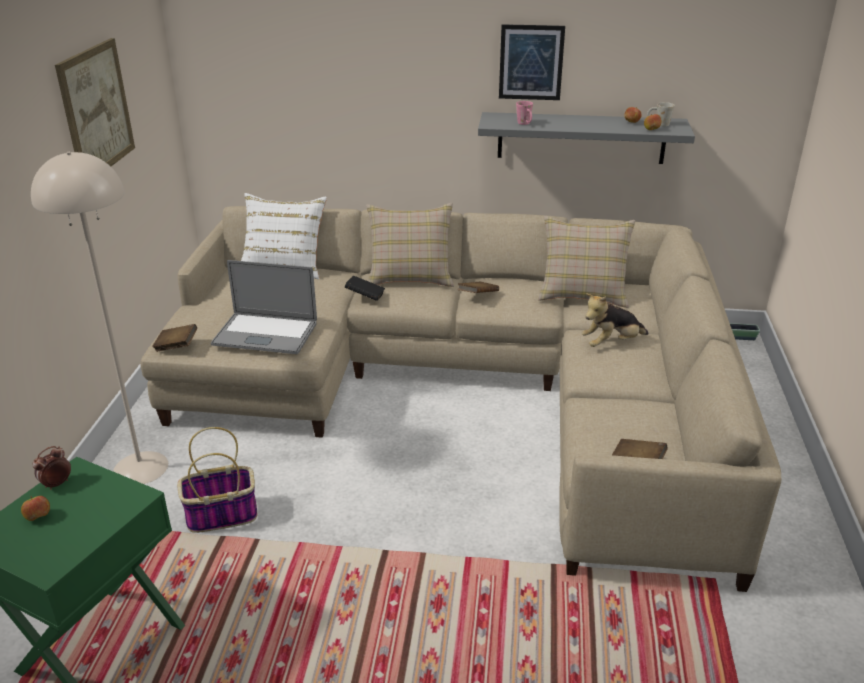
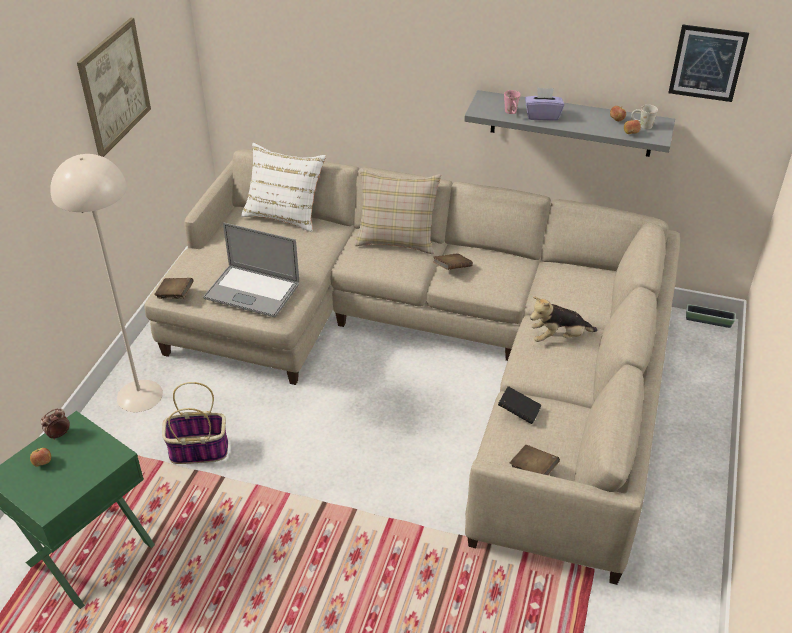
camera: 10 degrees right, 10 degrees up
(365, 297) = (349, 258): black book -> black book (518, 412)
(531, 62) = (525, 51): picture -> picture (707, 63)
(557, 124) = (542, 116): none -> purple tissue box
(583, 294) = (552, 276): beige pillow -> none

